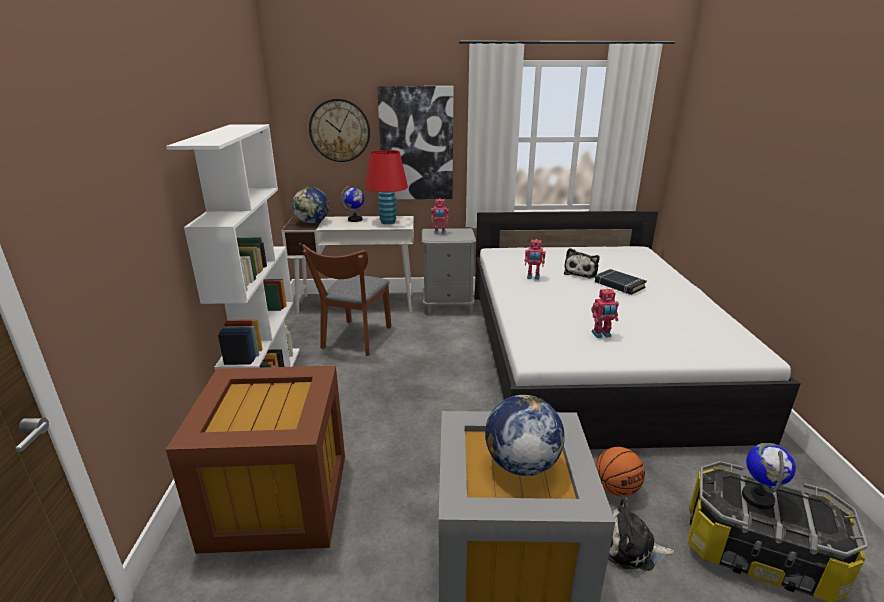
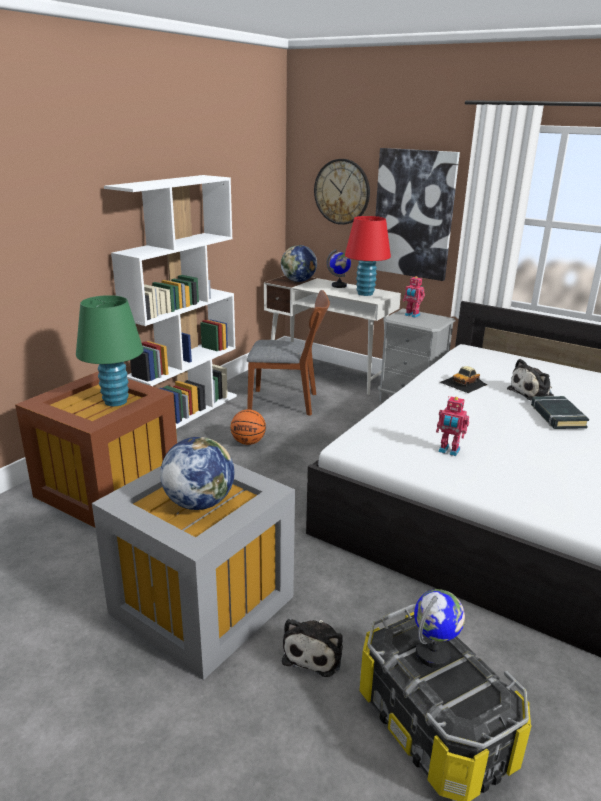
camera: 35 degrees right, 0 degrees up
(282, 397) = (116, 401): none -> green table lamp
(354, 340) = (289, 402): brown chair -> brown chair turned 135 degrees counterclockwise
(533, 277) = (465, 382): toy robot -> toy car
(616, 489) = (365, 606): basketball -> basketball (248, 442)
(632, 548) = (314, 652): plush toy -> plush toy turned 120 degrees counterclockwise

